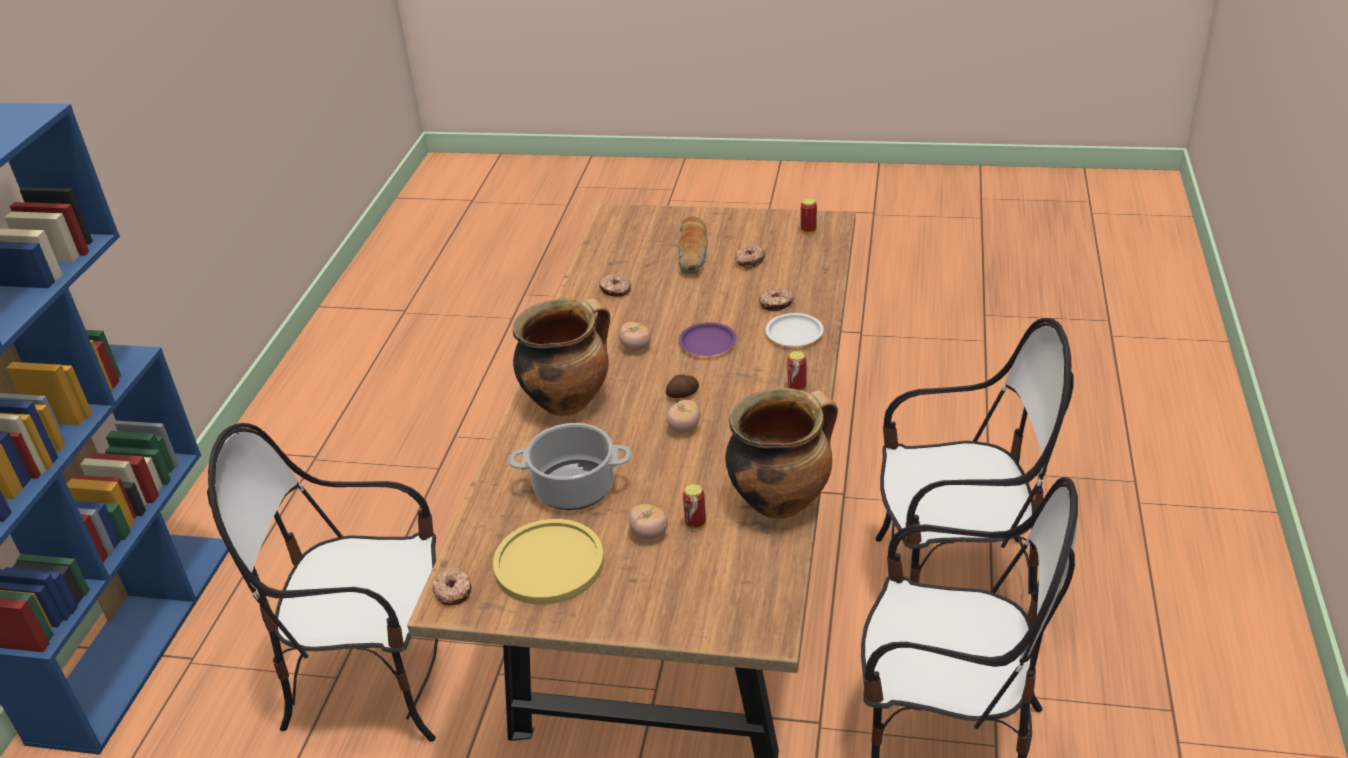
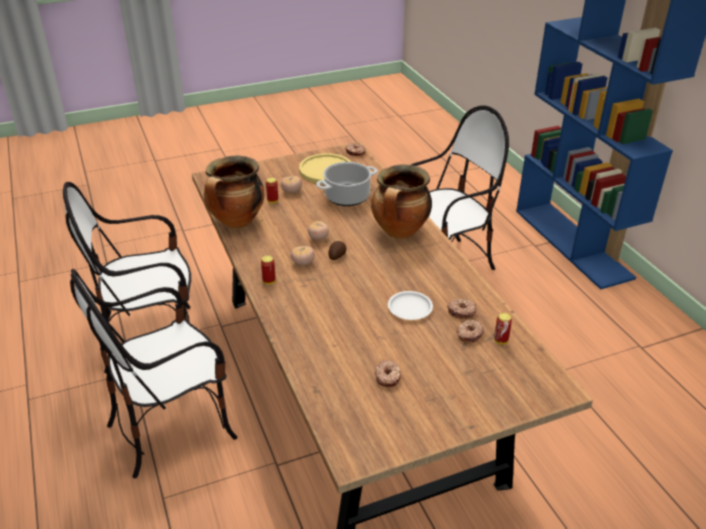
camera: 145 degrees right, 0 degrees up
(636, 347) = (397, 274): tomato -> tomato (303, 263)
(694, 254) = (439, 367): bread -> none
(708, 343) = (353, 293): purple plate -> none
(776, 304) = (330, 340): donut -> donut (469, 334)
(793, 333) = (299, 319): white plate -> white plate (410, 308)
(808, 231) = (364, 434): can -> can (501, 340)

